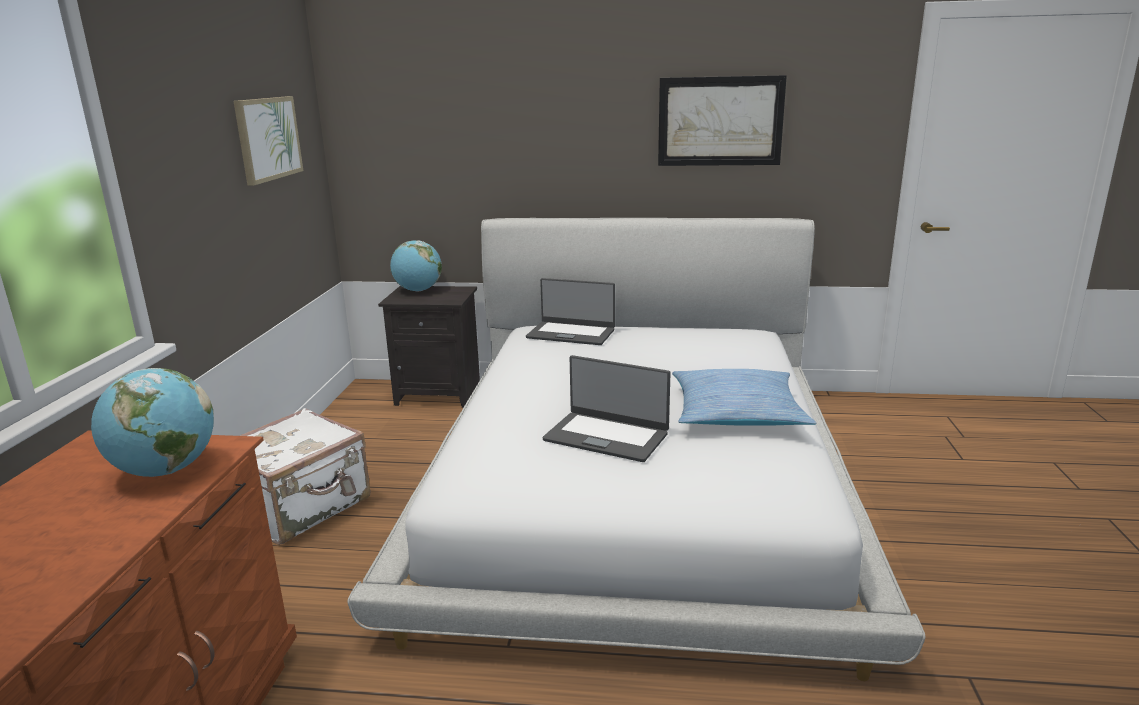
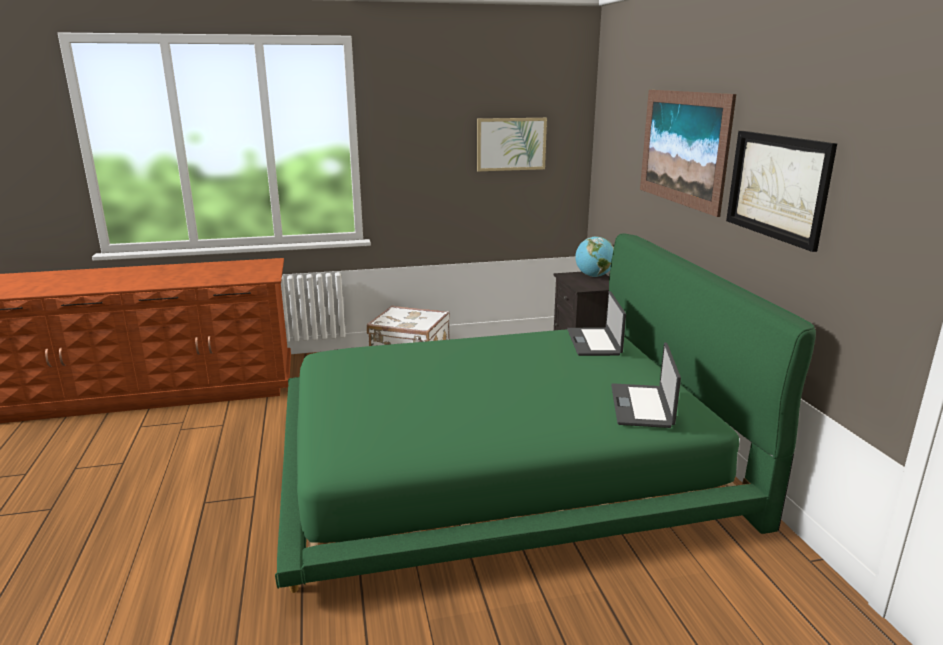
camera: 70 degrees right, 0 degrees up
(165, 471) = (244, 275): globe -> none
(557, 107) = (683, 148): none -> picture
(606, 436) = (406, 379): laptop -> laptop (642, 406)
(635, 486) = (501, 461): white bed -> green bed
(736, 413) = (474, 421): pillow -> none

